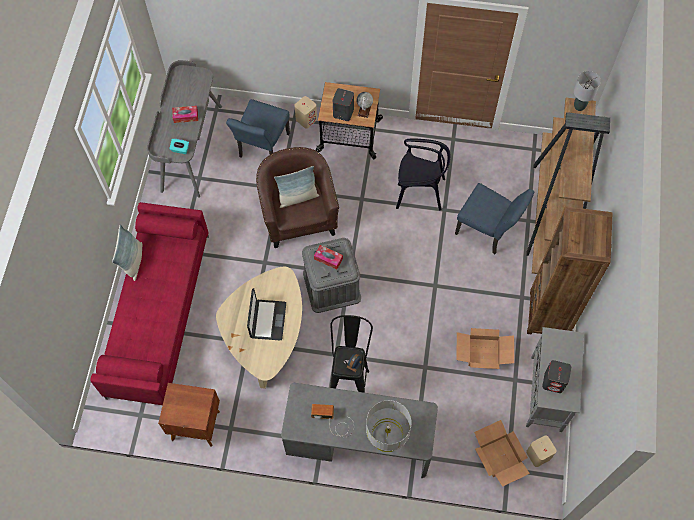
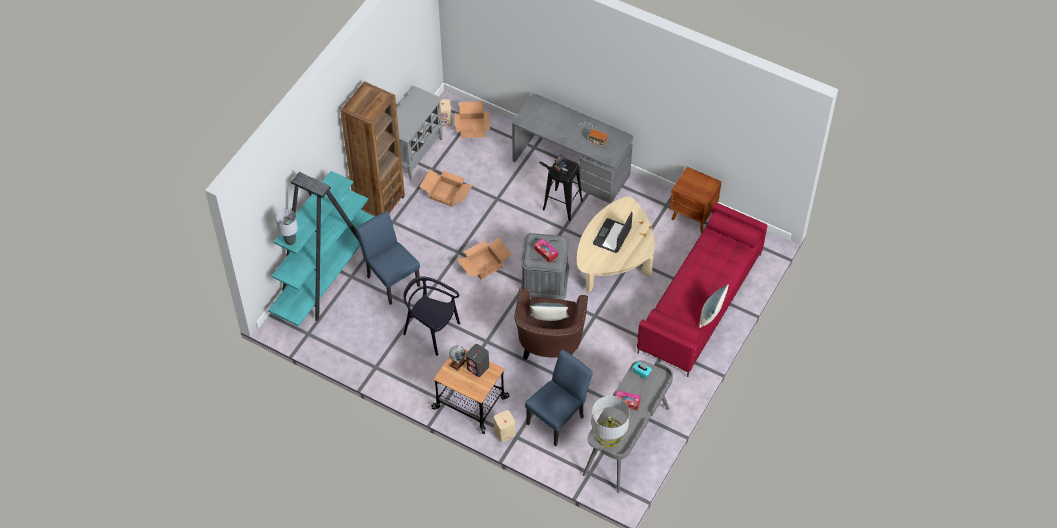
camera: 160 degrees left, 10 degrees down
(386, 436) = (557, 114): grey table lamp -> grey table lamp (609, 435)
(401, 281) = (484, 264): none -> cardboard box
(553, 213) = (326, 275): brown bookcase -> turquoise bookcase
(554, 382) = (421, 107): grey speaker -> none

